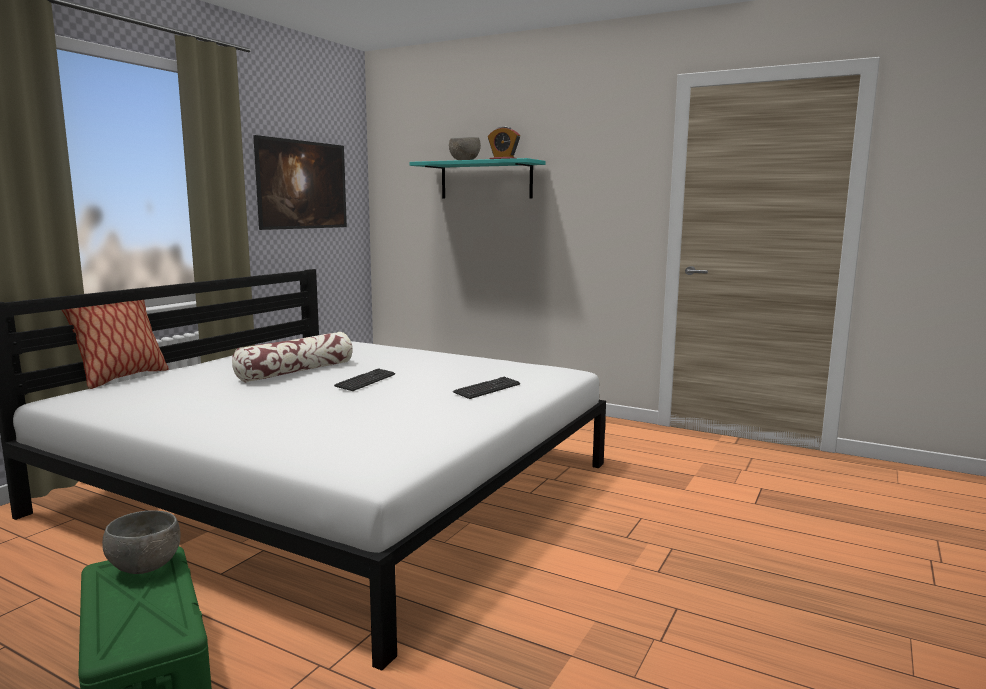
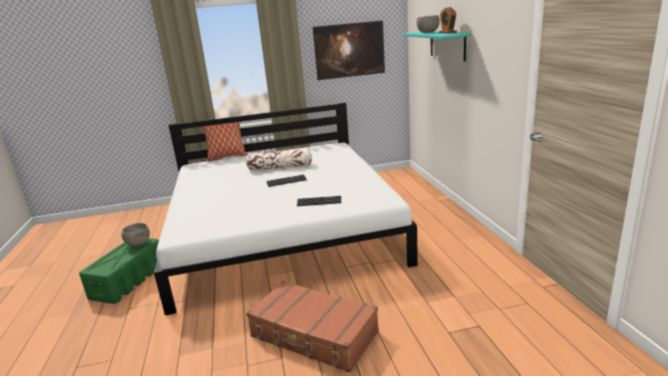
camera: 50 degrees right, 10 degrees up
(655, 568) = (314, 335): none -> brown suitcase

